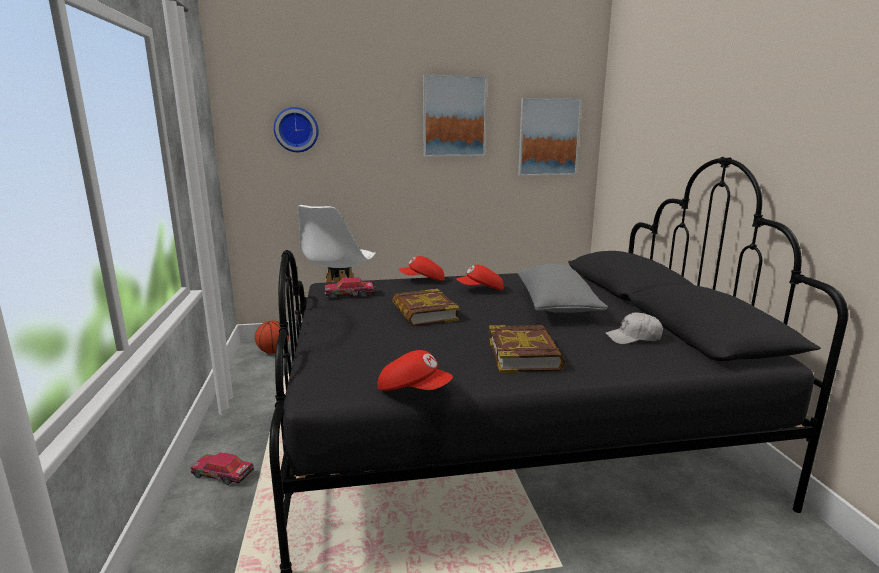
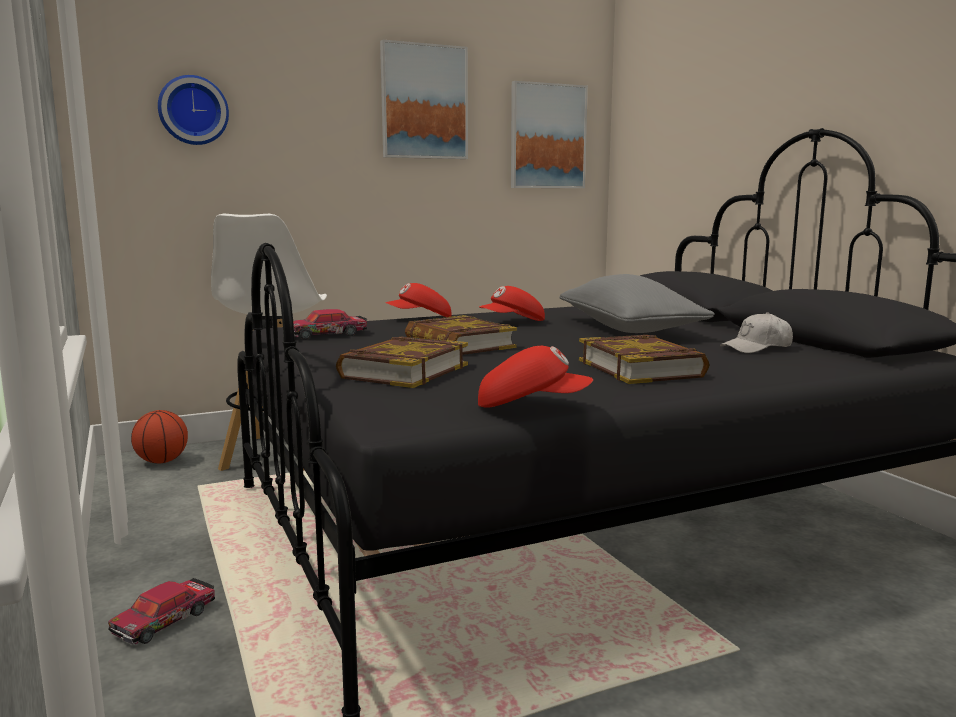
camera: 15 degrees left, 5 degrees down
(223, 474) = (165, 620): toy car -> toy car turned 60 degrees counterclockwise
(365, 341) = (404, 371): none -> book

